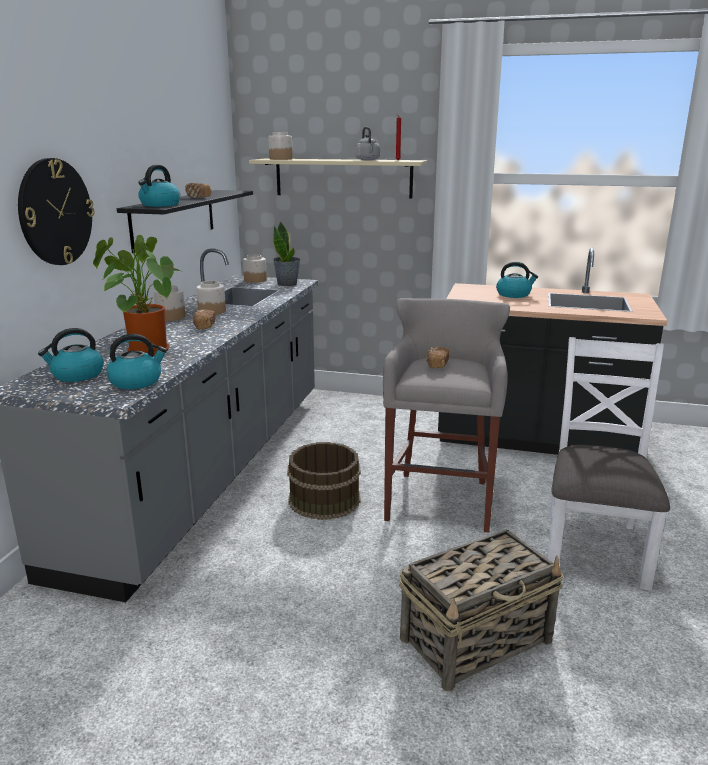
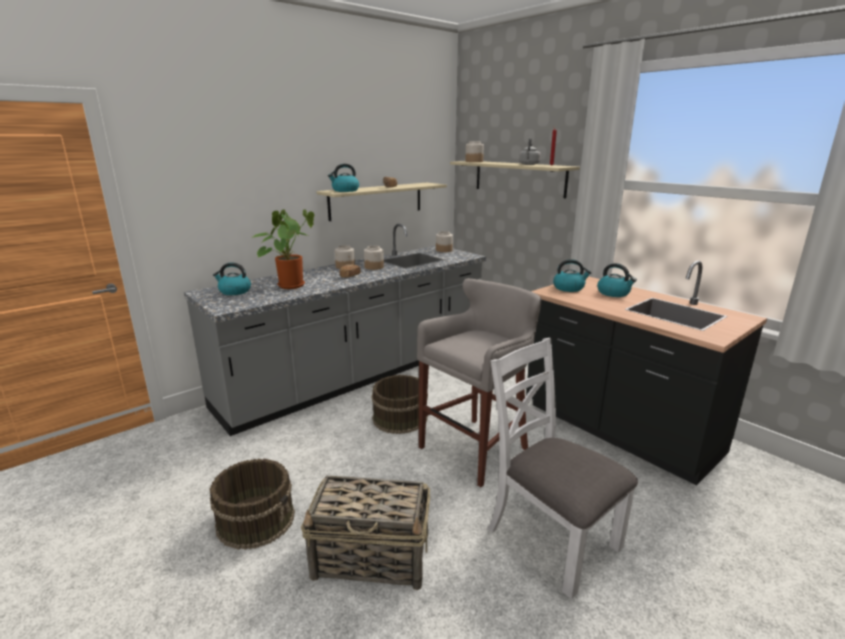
camera: 35 degrees right, 0 degrees up
(55, 212) = (258, 191): wall clock -> none
(136, 381) = (250, 302): kettle -> kettle (569, 288)
(174, 219) = (376, 201): black shelf -> beige shelf
(287, 284) = (459, 256): potted plant -> none
(304, 671) = (256, 519): none -> brown bucket
(436, 365) = (475, 337): bread -> none
(593, 548) = (551, 538): white chair -> white chair turned 90 degrees counterclockwise

